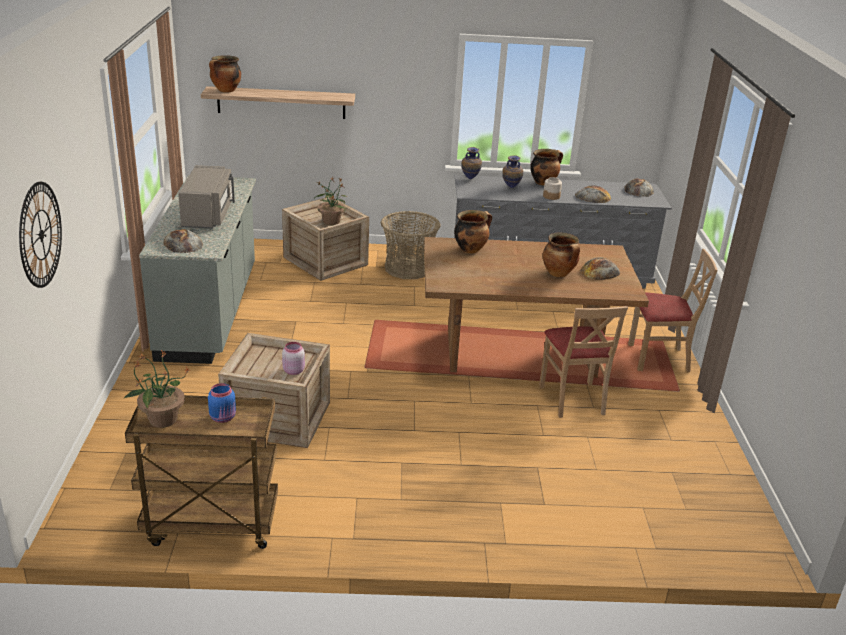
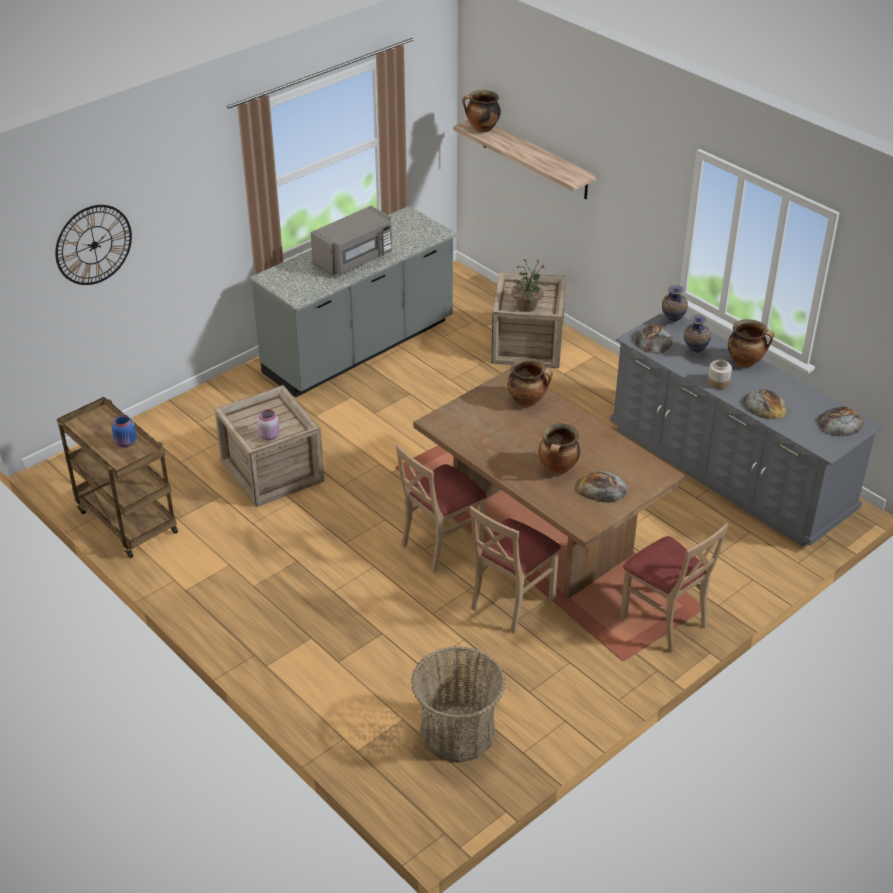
camera: 50 degrees right, 10 degrees up
(162, 419) = (94, 422): potted plant -> none
(183, 244) = (292, 280): bread -> bread (653, 340)
(408, 268) = (590, 391): basket -> basket (457, 732)
(476, 394) = (441, 544): none -> beige chair

